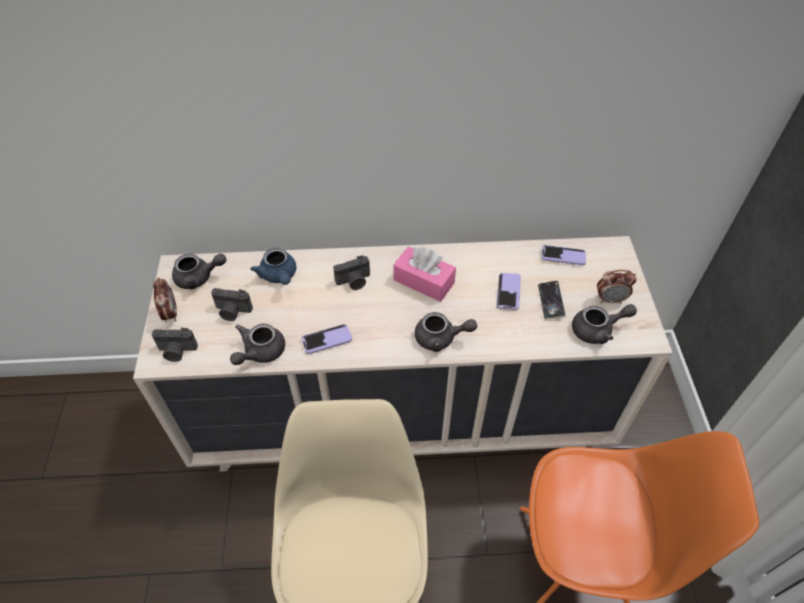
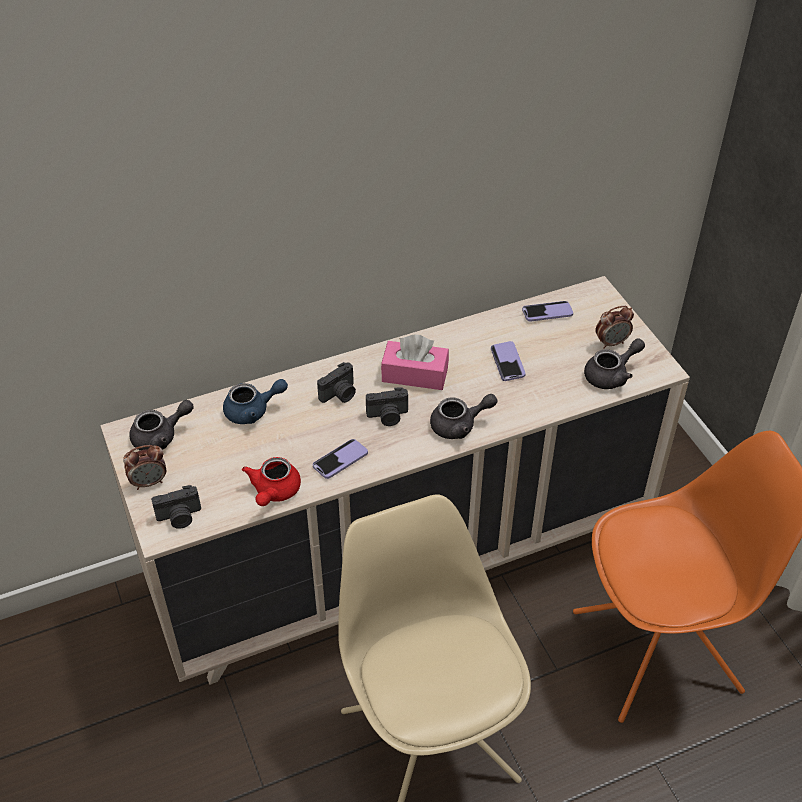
camera: 20 degrees left, 5 degrees down
(170, 314) = (149, 482): alarm clock -> alarm clock turned 105 degrees clockwise
(232, 312) = (220, 460): camera -> camera (388, 416)
(260, 352) = (274, 492): grey teapot -> red teapot
(279, 276) = (253, 411): blue teapot -> blue teapot turned 60 degrees counterclockwise
(550, 302) = (554, 360): phone -> none

